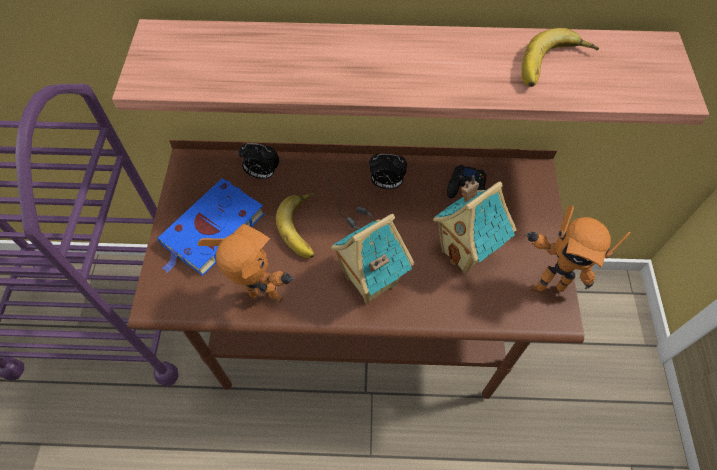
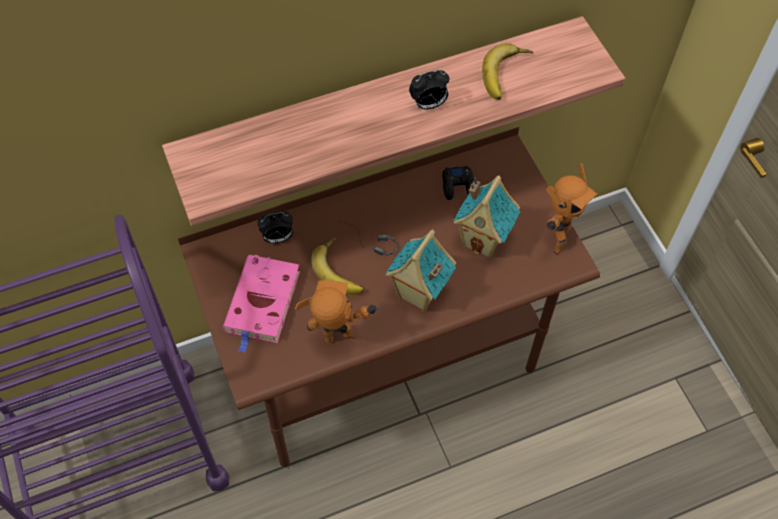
camera: 25 degrees left, 0 degrees up
(212, 231) = (262, 304): blue book -> pink book
(386, 184) = (390, 207): alarm clock -> alarm clock (428, 105)
(546, 284) = (555, 241): toy robot -> toy robot turned 45 degrees counterclockwise

